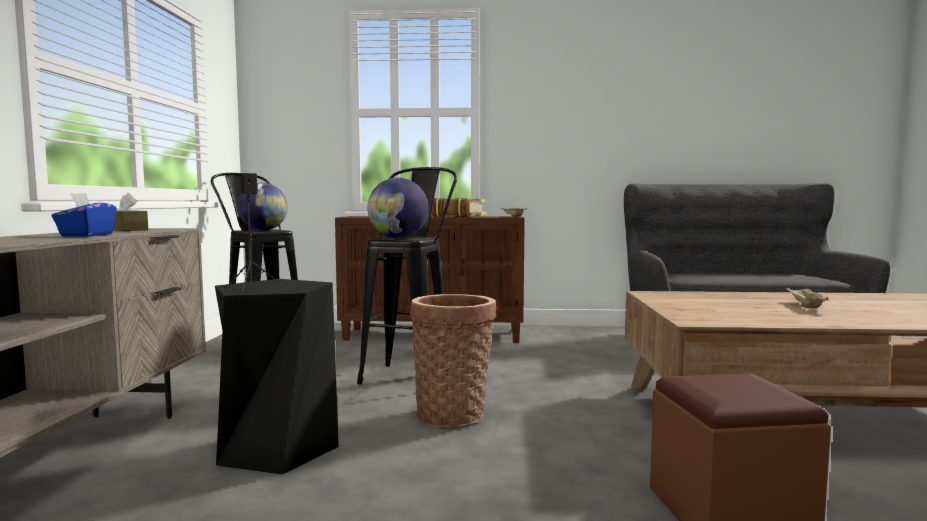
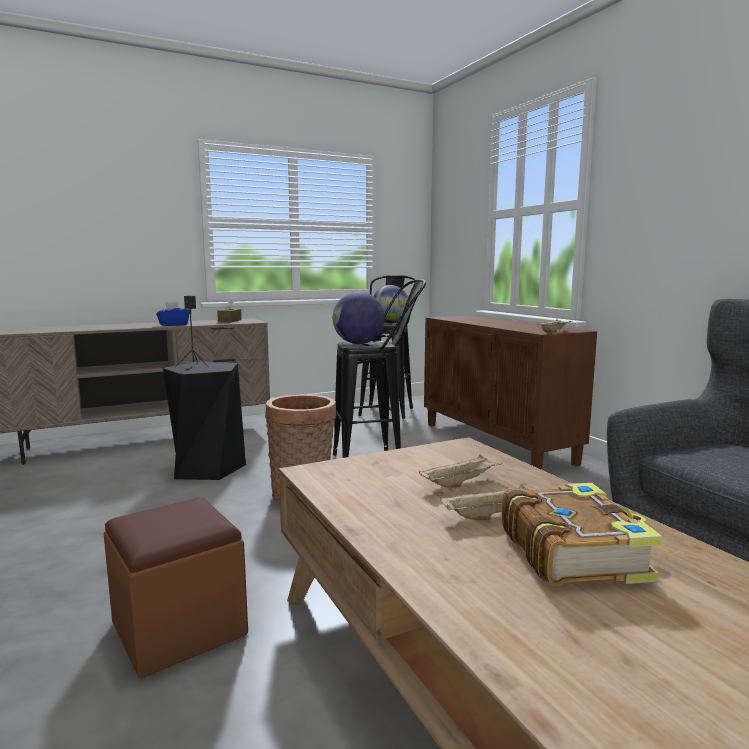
camera: 60 degrees right, 5 degrees up
(456, 216) = (521, 325): book -> book (572, 551)
(739, 303) = (460, 483): none -> beige tray

